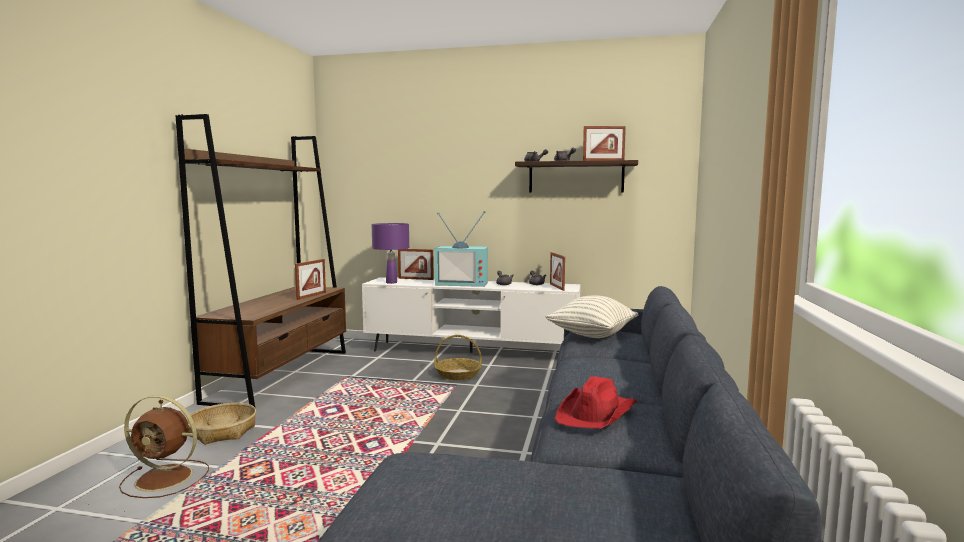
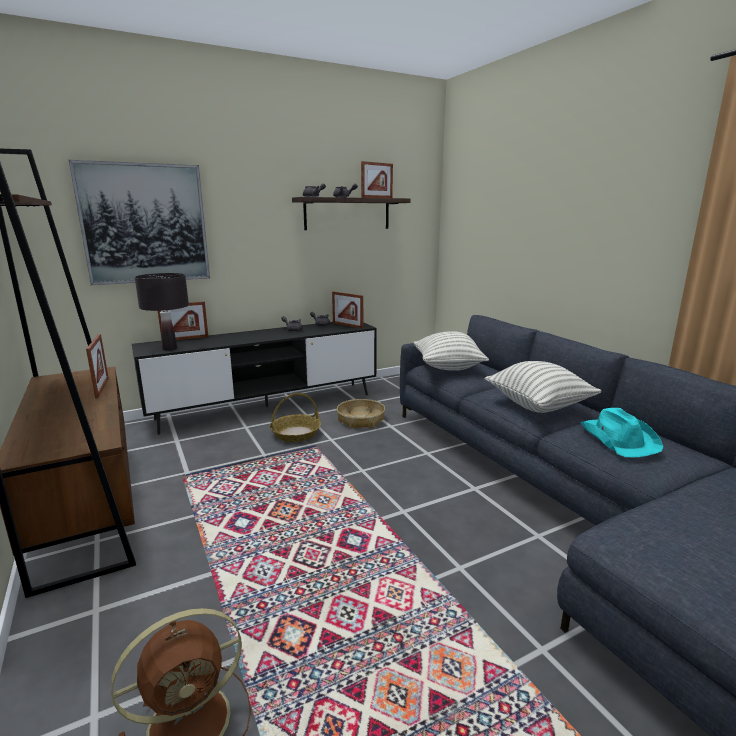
camera: 40 degrees left, 10 degrees up
(222, 431) = (148, 614): basket -> basket (361, 420)
(391, 282) = (170, 348): purple table lamp -> black table lamp
(399, 185) = (145, 224): none -> picture
(463, 283) = (253, 336): television -> none
(471, 352) = (267, 407): white tv stand -> black tv stand
(596, 376) = (538, 406): none -> pillow
(596, 413) = (618, 438): red hat -> turquoise hat

